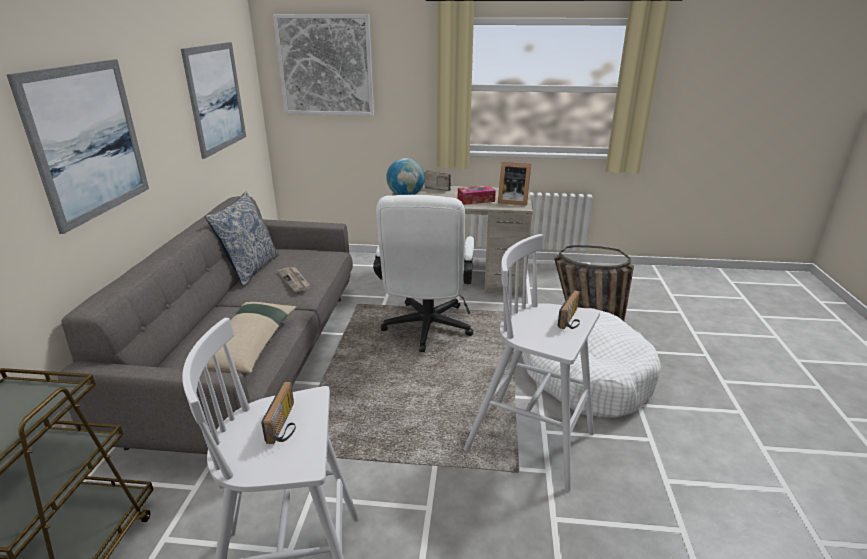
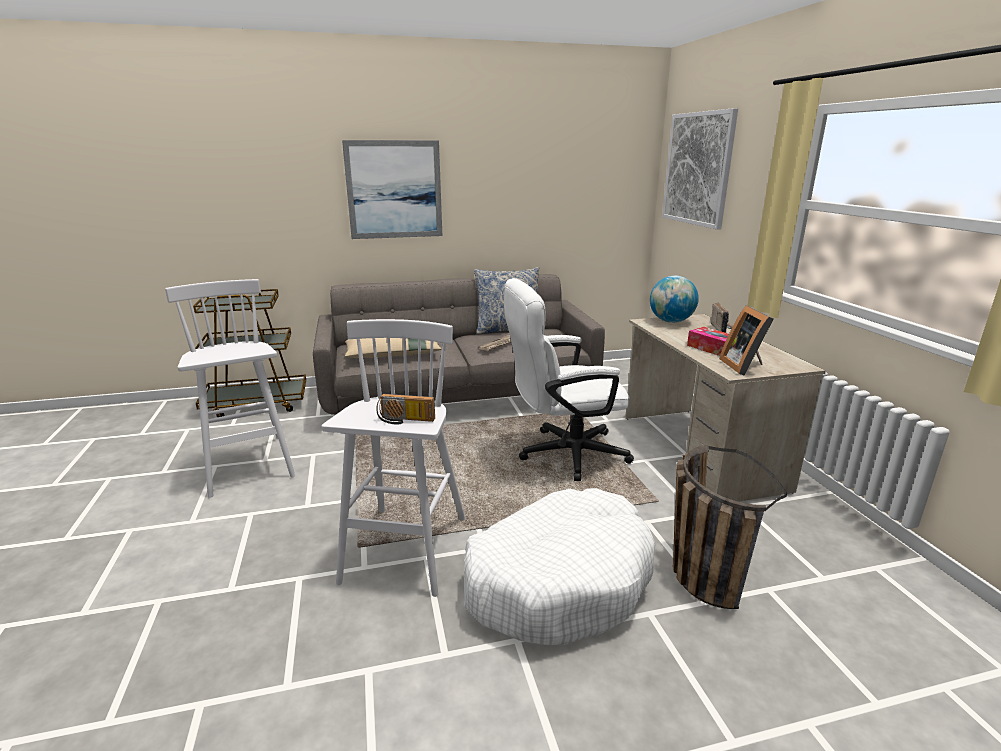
camera: 70 degrees right, 5 degrees down
(216, 98) = (565, 186): picture -> none
(285, 424) = (234, 351): radio -> none

